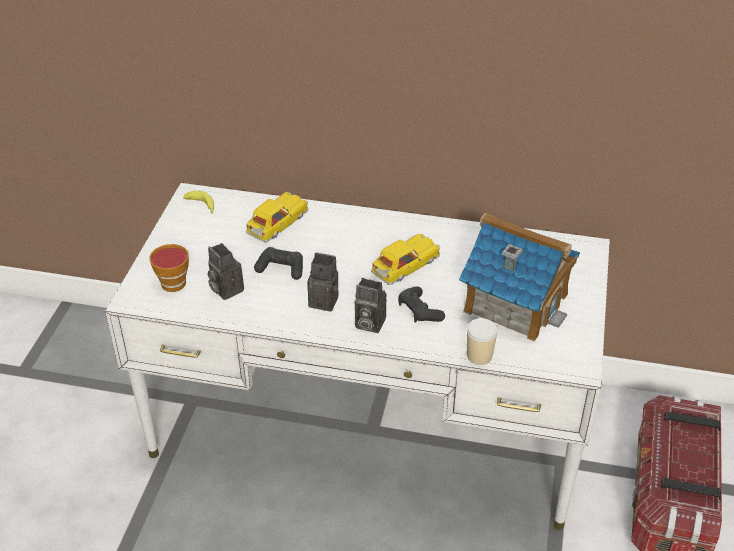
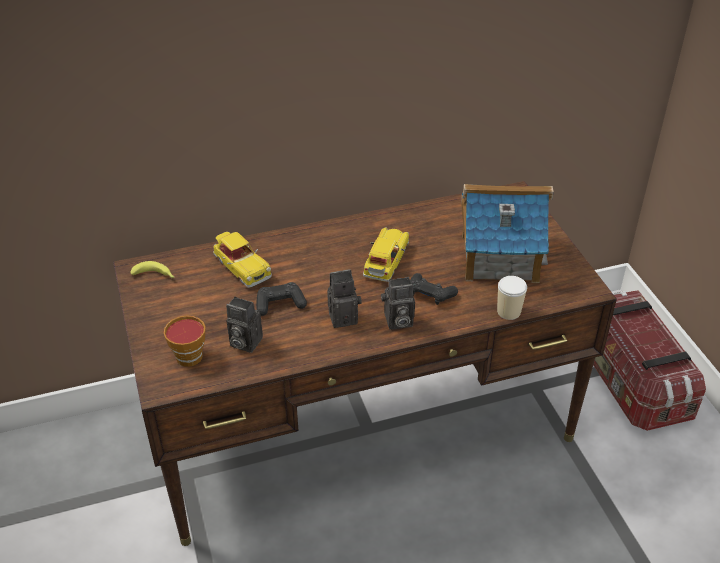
camera: 30 degrees left, 0 degrees up
(276, 224) = (241, 266): toy car -> toy car turned 135 degrees clockwise
(368, 422) = (360, 423): white desk -> brown desk

